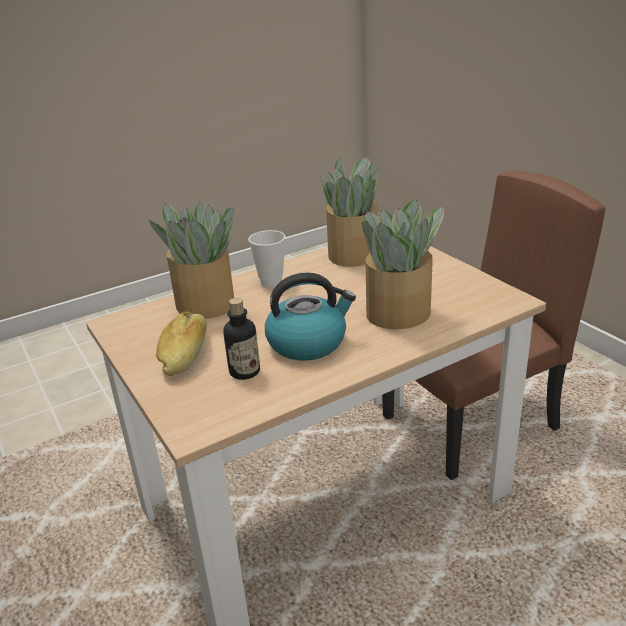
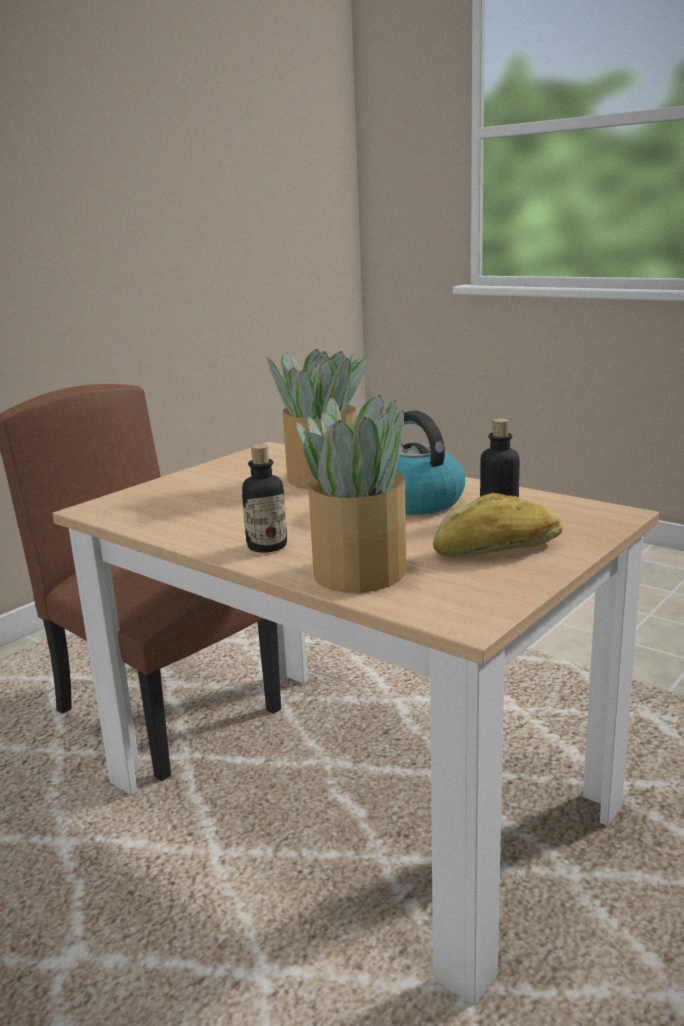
camera: 110 degrees left, 10 degrees down
(271, 282) = (267, 546): cup -> bottle
(354, 254) = (158, 517): potted plant -> none

